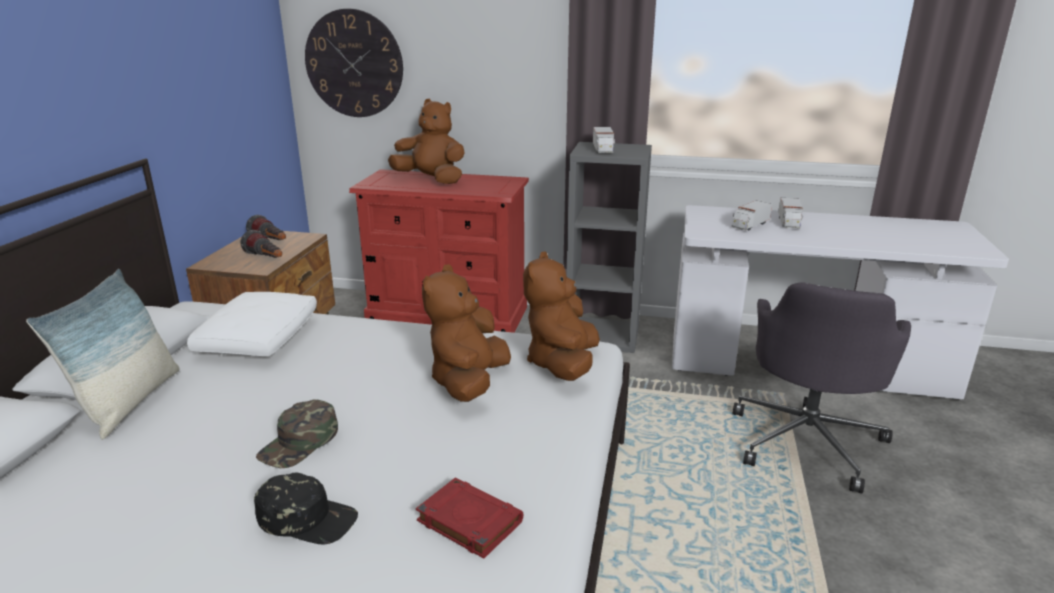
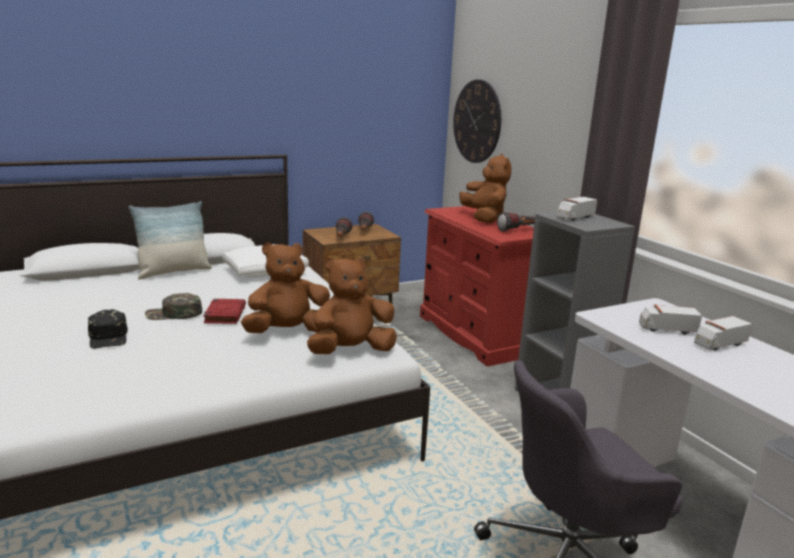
camera: 50 degrees right, 5 degrees down
(468, 521) = (138, 375): red book -> red book (225, 314)
(490, 182) = (518, 230): none -> flashlight

